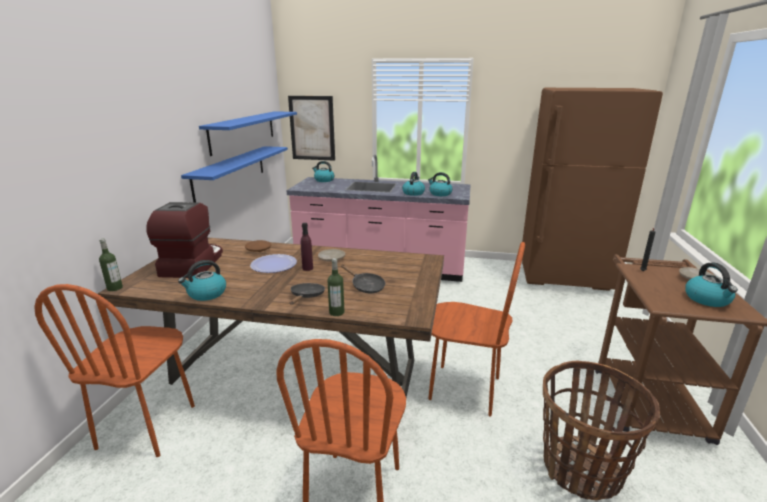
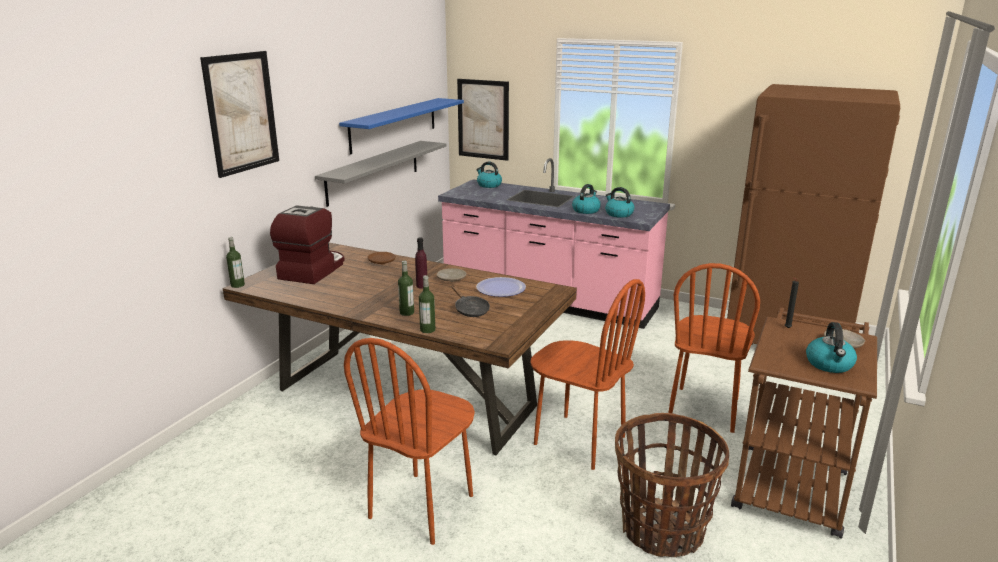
camera: 15 degrees right, 0 degrees up
(101, 108) = (241, 113): none -> picture
(148, 426) = (254, 423): brown chair -> brown chair (704, 409)
(206, 294) = (316, 299): kettle -> none
(230, 172) = (373, 172): blue shelf -> grey shelf
(273, 264) = (390, 279): plate -> plate (501, 288)
(306, 296) = (407, 312): black frying pan -> bottle

